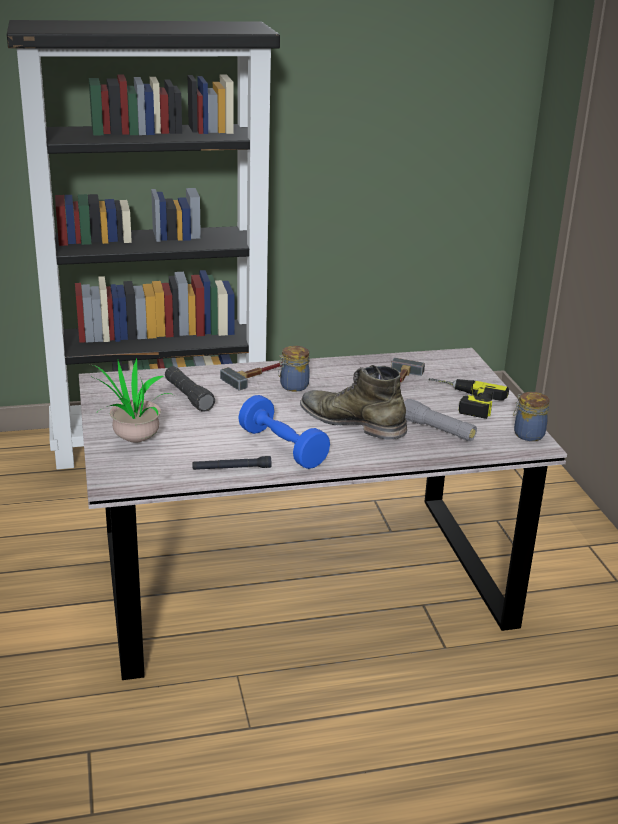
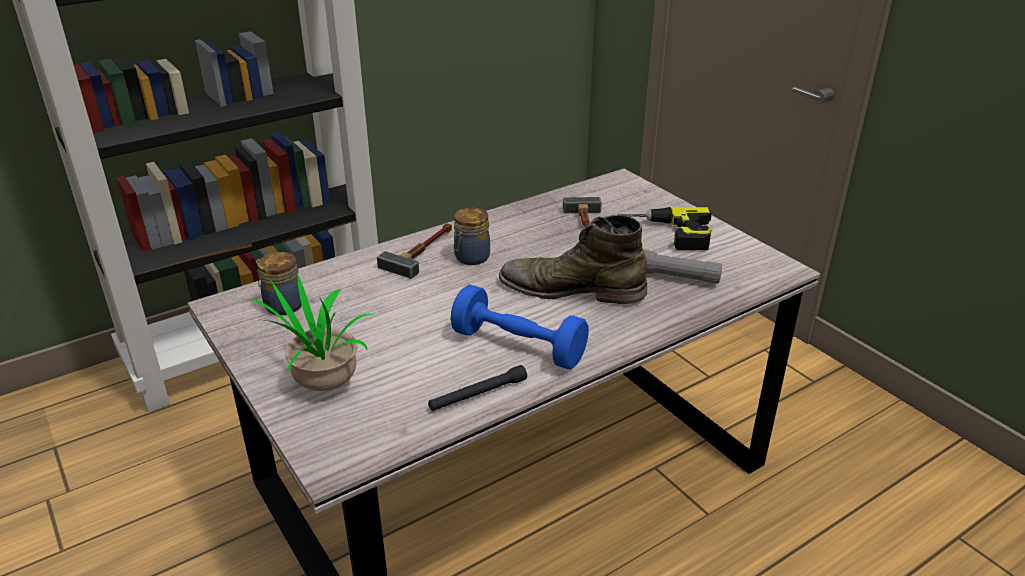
camera: 20 degrees left, 5 degrees up
(188, 396) = (354, 302): black flashlight -> none
(527, 434) = (763, 259): jar -> jar (282, 305)

